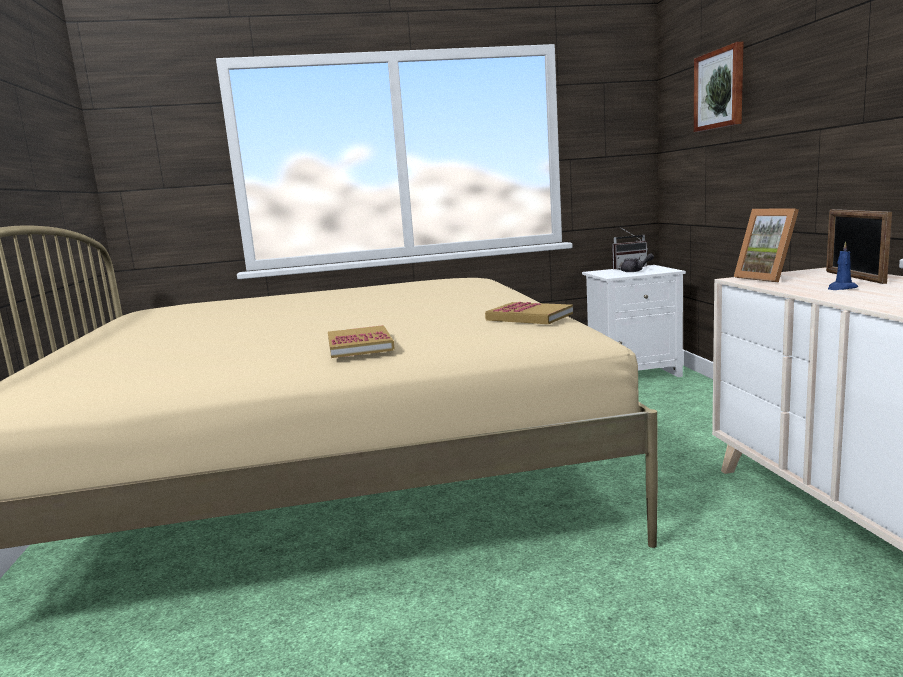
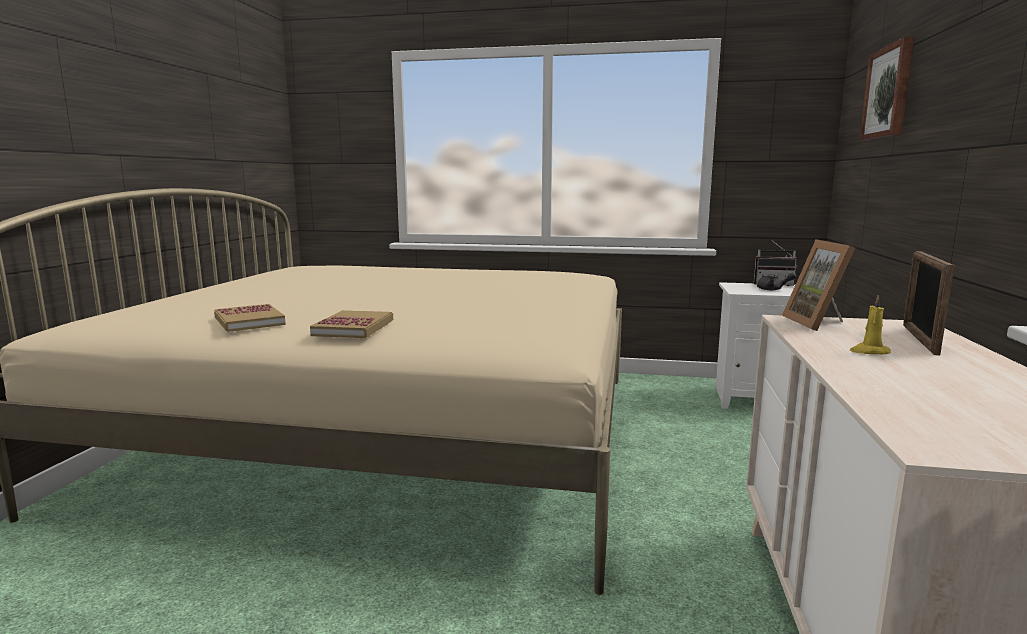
camera: 20 degrees right, 0 degrees up
(529, 317) = (537, 325): book -> book (249, 321)
(841, 288) = (869, 352): blue candle -> yellow candle

